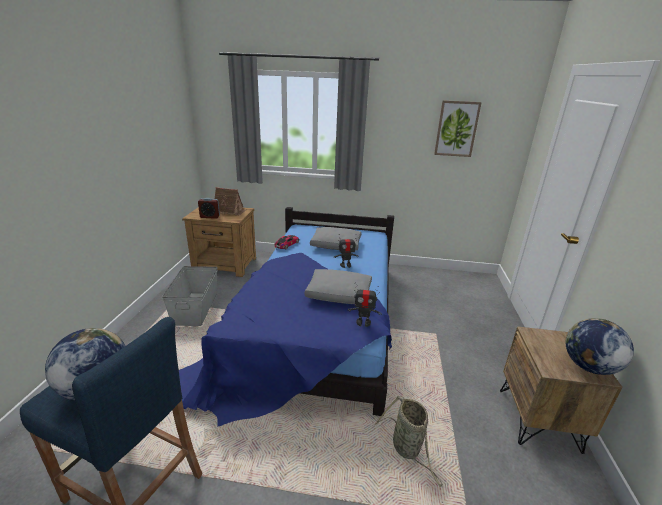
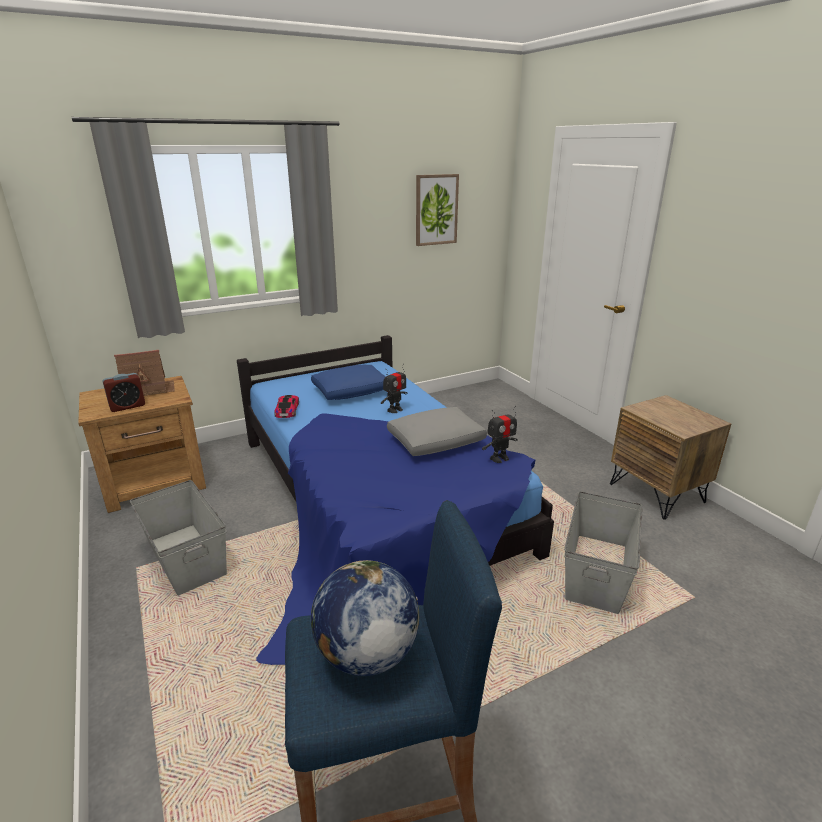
camera: 35 degrees left, 0 degrees up
(336, 245) = (352, 391): grey pillow -> blue pillow
(407, 449) = (597, 572): basket -> grey storage box
(588, 366) = (699, 418): globe -> none

